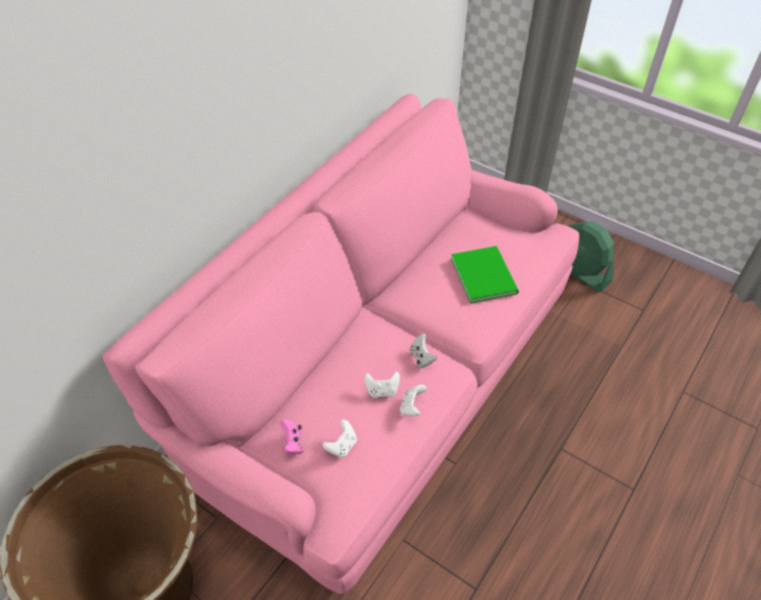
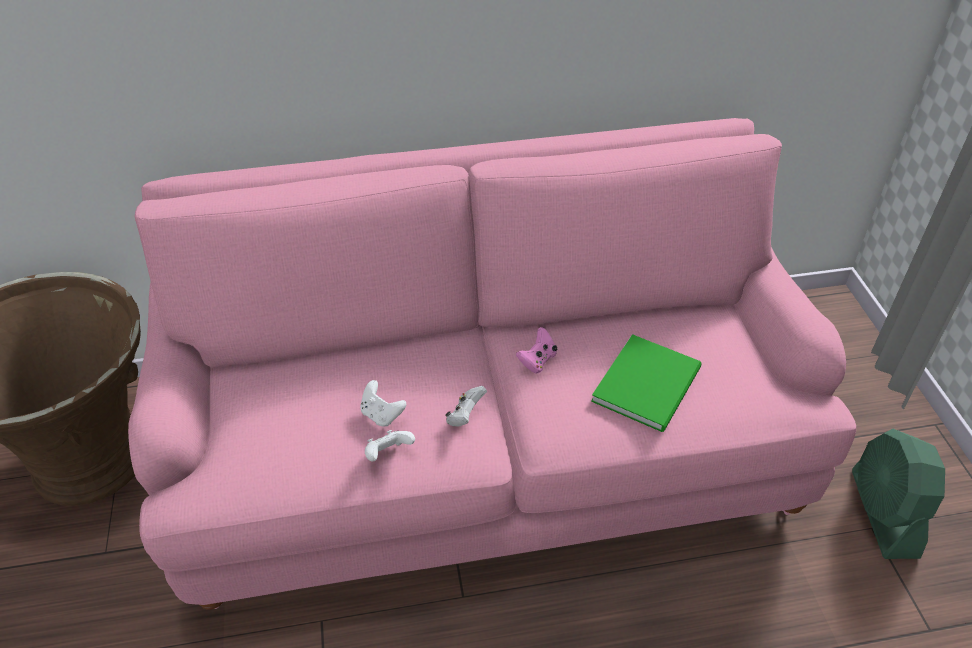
camera: 45 degrees right, 5 degrees down
(293, 443) = (244, 396): pink game controller -> pink game controller (537, 361)
(342, 446) = (277, 433): white game controller -> none

